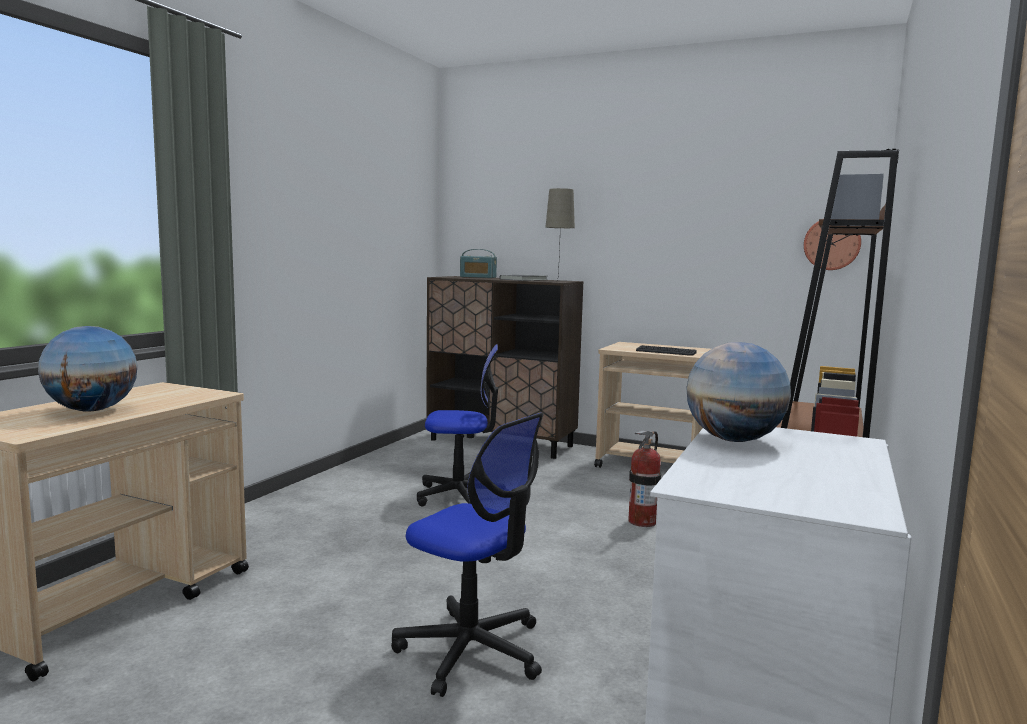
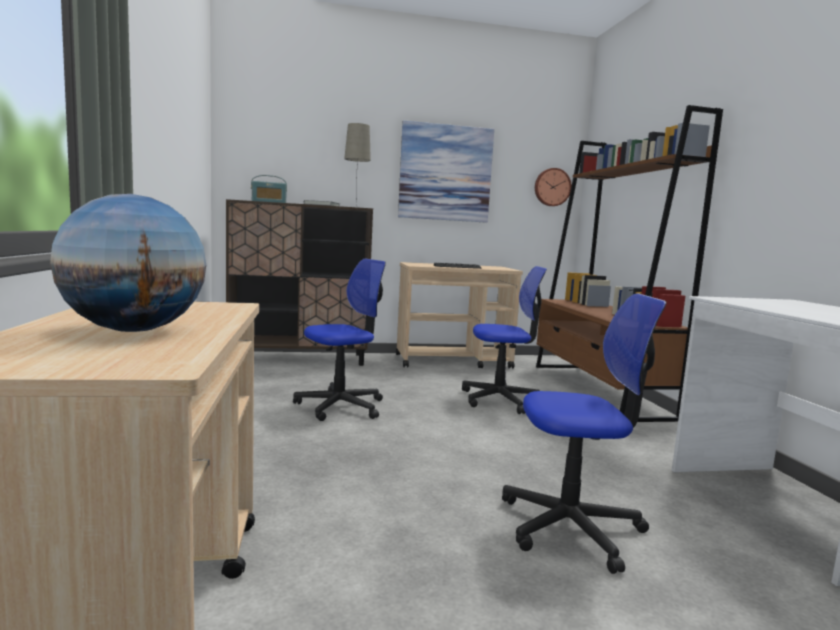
camera: 35 degrees left, 0 degrees up
(642, 521) = (500, 399): fire extinguisher -> office chair
(677, 233) = (445, 173): none -> picture
(734, 440) = (757, 304): globe -> none

